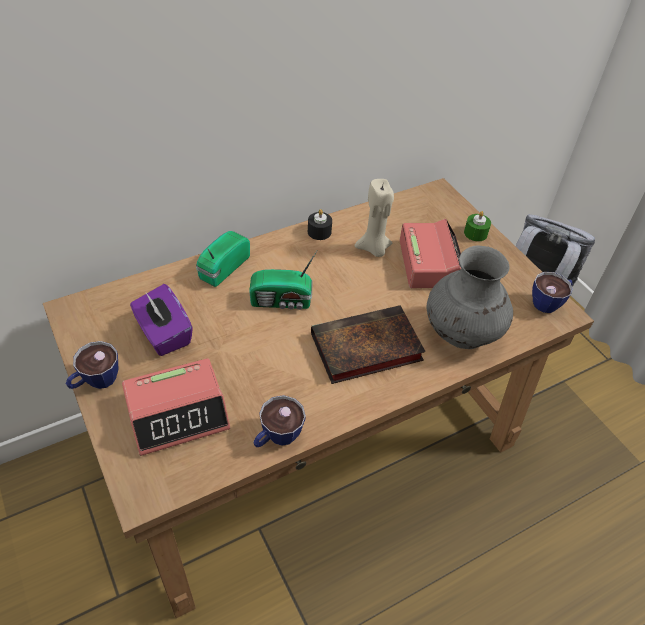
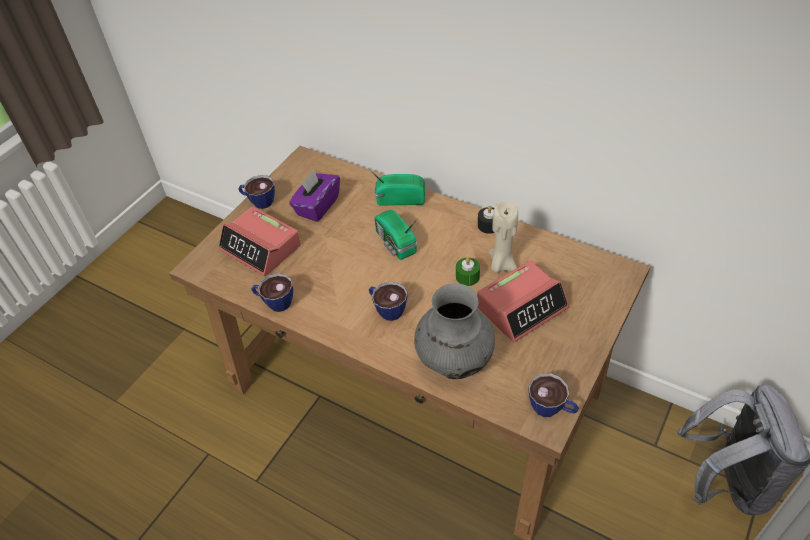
camera: 65 degrees right, 0 degrees up
(364, 349) = (387, 309): book -> cup
(475, 233) = (593, 320): green candle -> green candle (467, 276)

